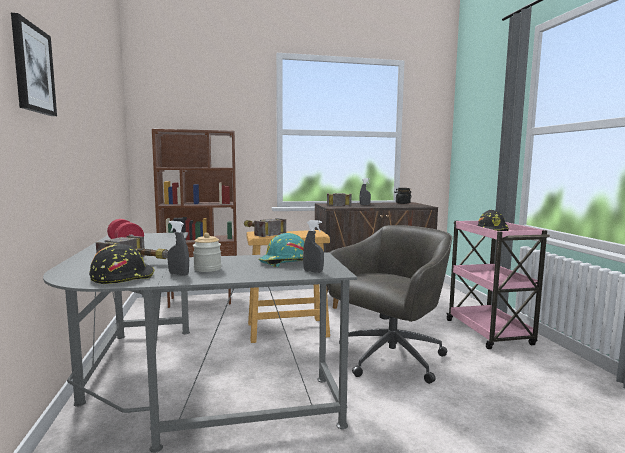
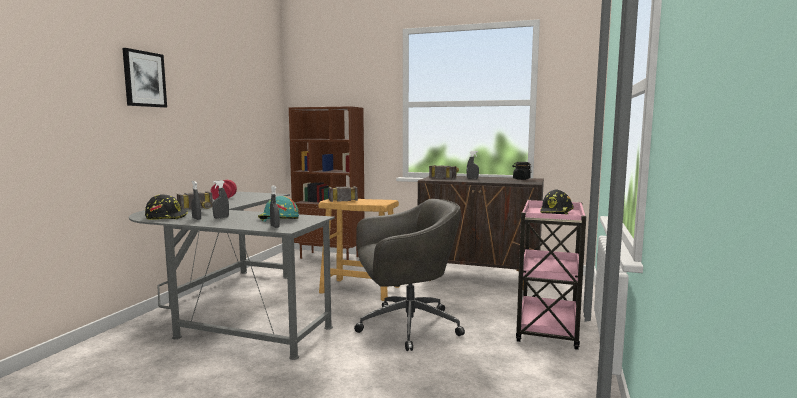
camera: 30 degrees right, 0 degrees up
(207, 269) = (221, 218): jar -> grey spray bottle

